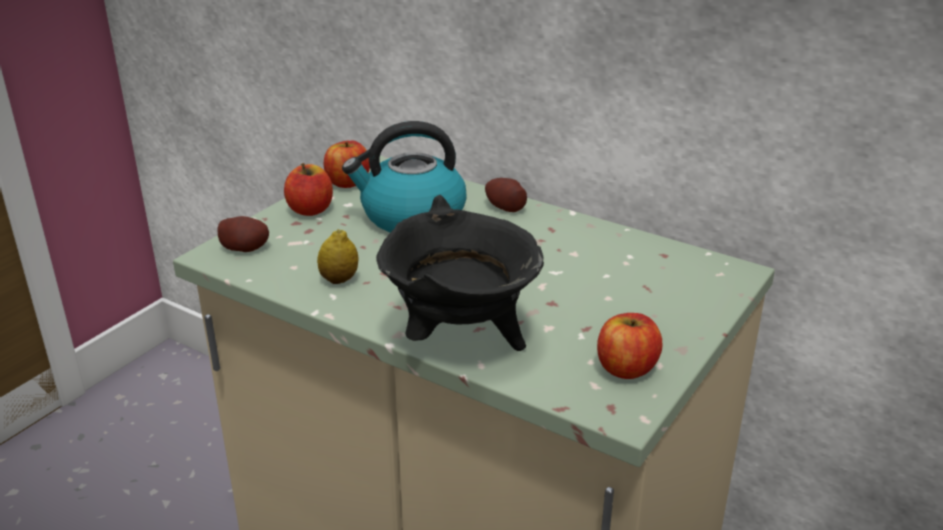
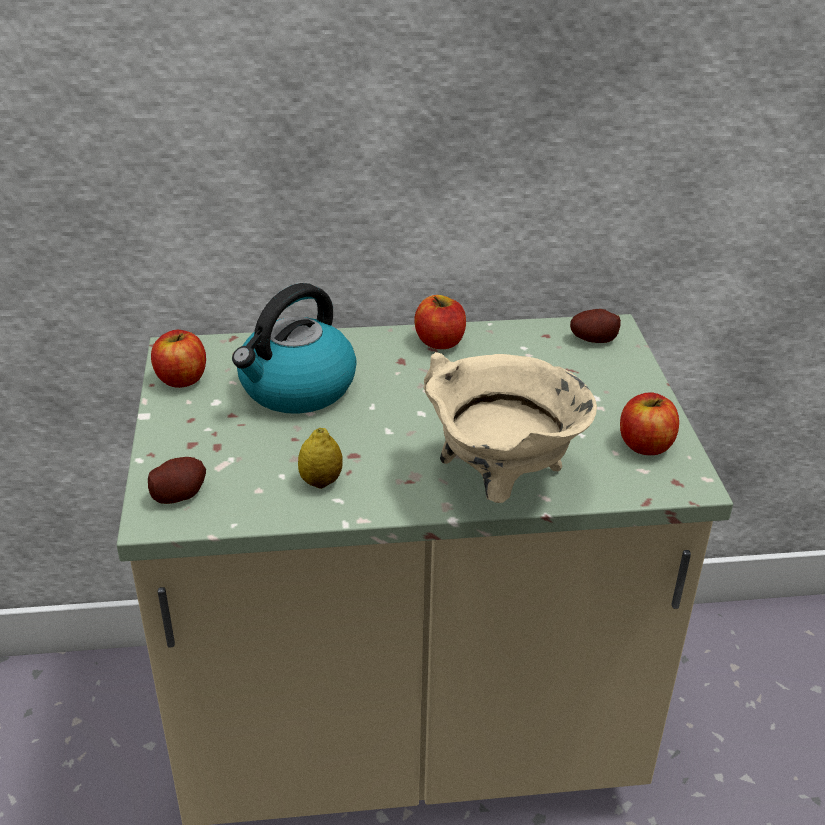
camera: 40 degrees left, 5 degrees up
(310, 210) = (186, 424): apple -> apple (440, 342)
(461, 339) = (501, 483): black cooking pot -> beige cooking pot
(505, 207) = (366, 344): potato -> potato (593, 339)

